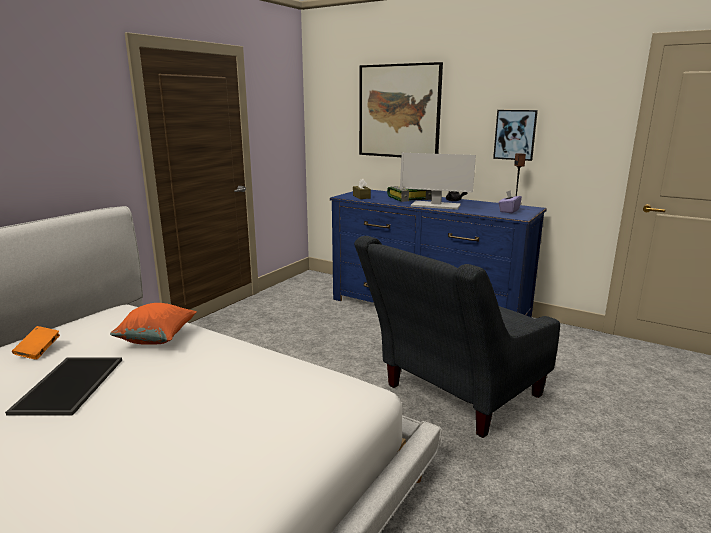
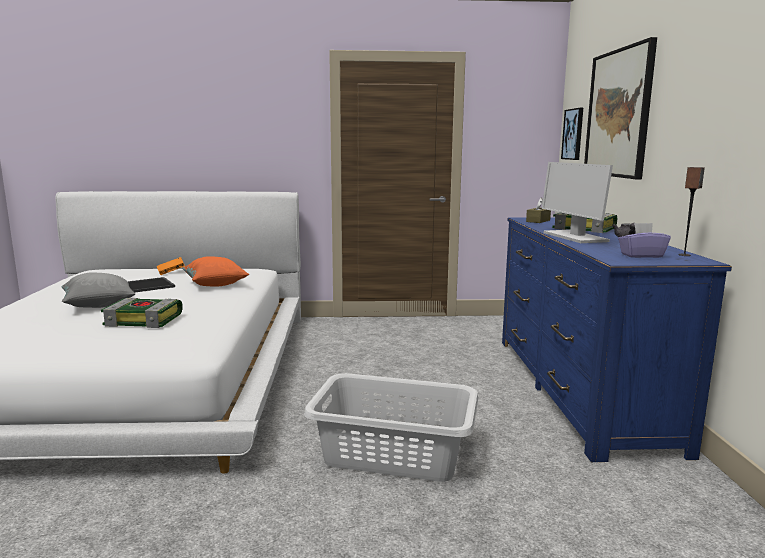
camera: 55 degrees right, 5 degrees down
(122, 420) = (98, 306): none -> grey pillow
(238, 398) = (145, 320): none -> book
(452, 396) = (393, 453): grey armchair -> grey laundry basket
(515, 135) = (714, 138): picture -> picture (573, 134)

